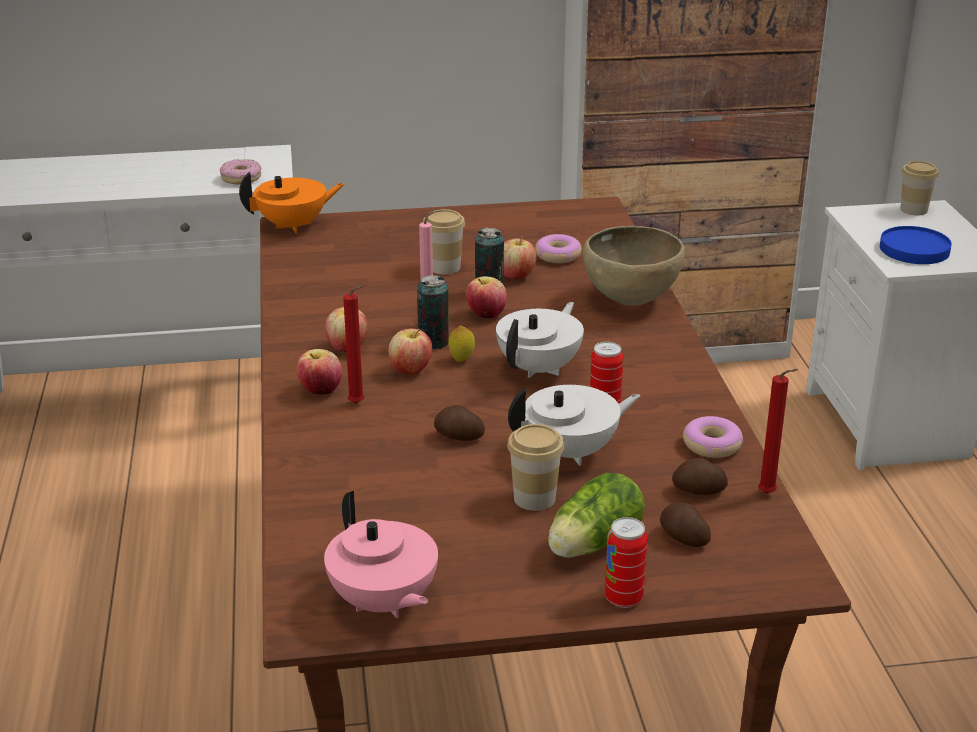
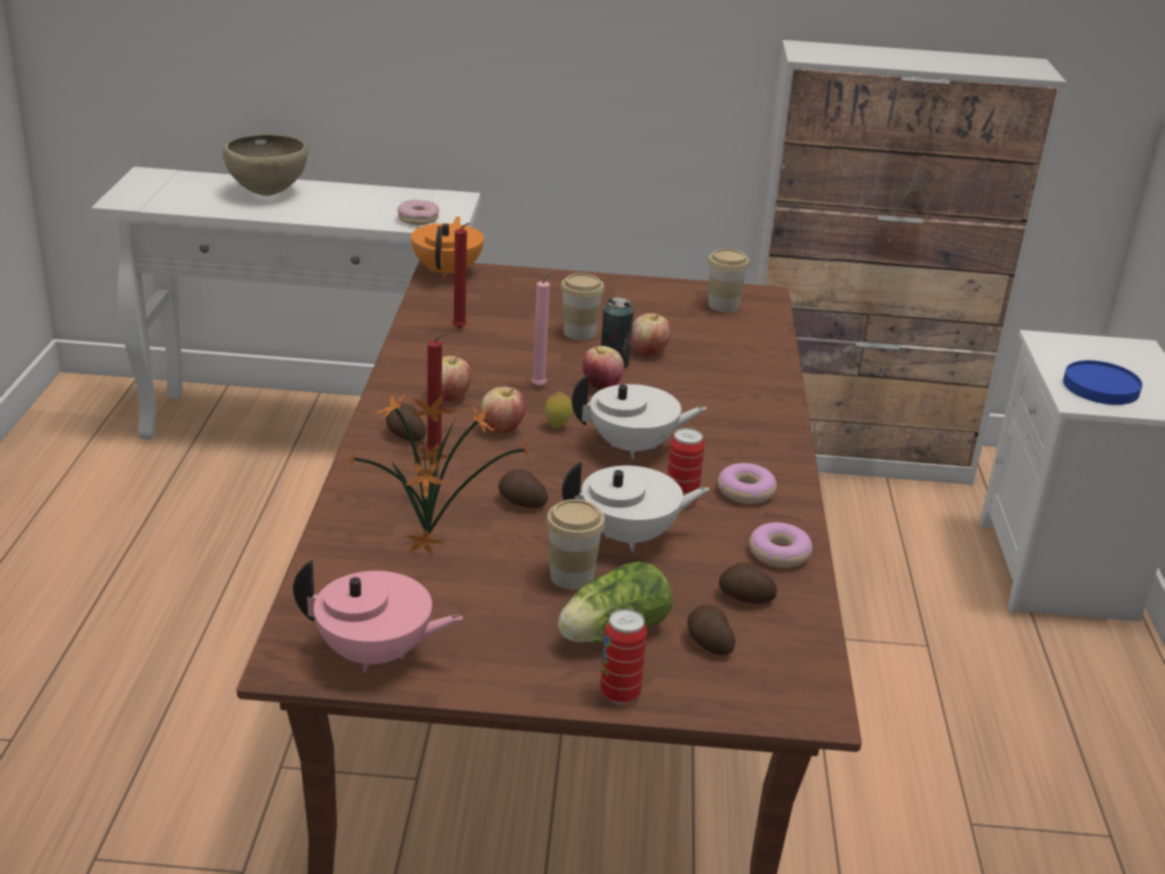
camera: 10 degrees right, 0 degrees up
(294, 226) = (448, 271): orange teapot -> orange teapot turned 75 degrees counterclockwise
(320, 390) = (404, 435): apple -> potato
(383, 603) = (375, 654): pink teapot -> pink teapot turned 60 degrees counterclockwise
(385, 480) = (429, 534): none -> potted plant
(433, 342) = (536, 405): can -> none
(540, 368) = (633, 447): white teapot -> white teapot turned 45 degrees clockwise
(558, 255) = (699, 337): donut -> donut (745, 491)
(631, 301) = (757, 394): brown bowl -> brown bowl (268, 193)
(769, 494) = (819, 614): red candle -> red candle (461, 329)
(913, 210) = (1116, 346): cup -> cup (723, 305)

